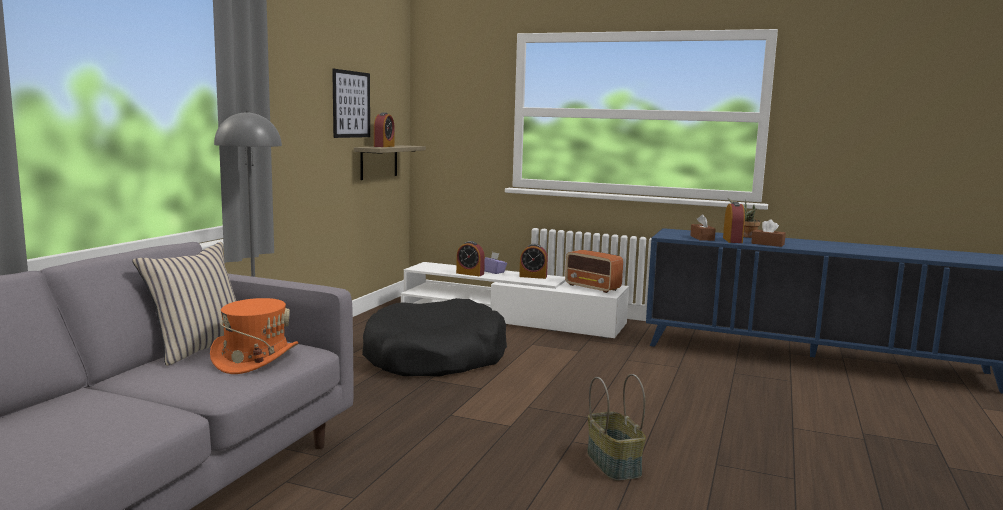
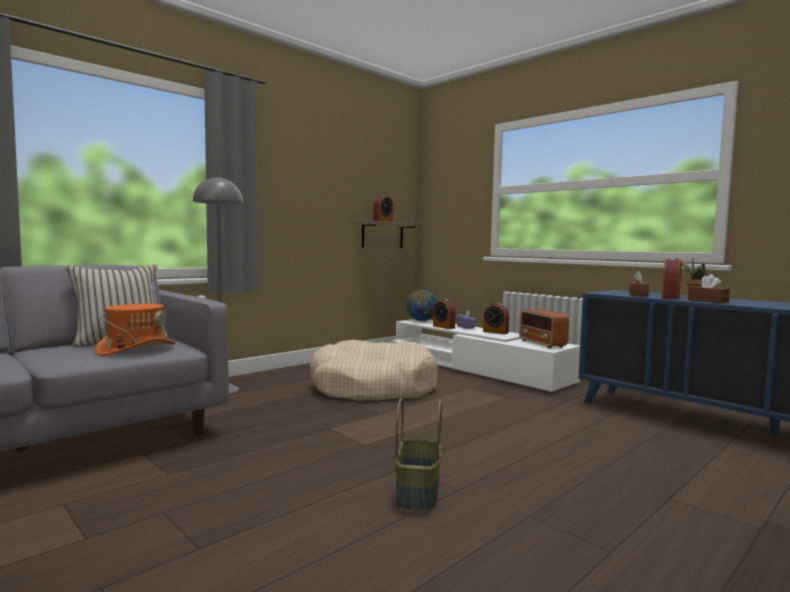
camera: 25 degrees right, 5 degrees down
(351, 104) = (353, 187): picture -> none
(432, 266) = (421, 321): none -> globe
(434, 357) = (373, 387): black dog bed -> beige dog bed

